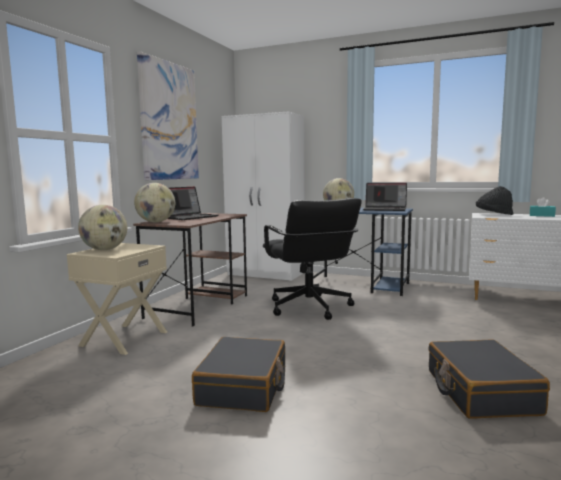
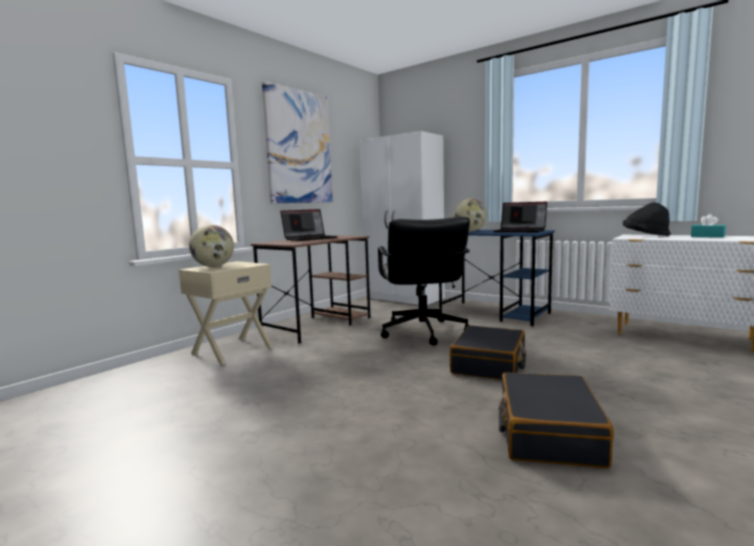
camera: 15 degrees right, 0 degrees up
(156, 222) = (271, 242): globe -> none
(243, 387) = (302, 402): black suitcase -> black suitcase (489, 364)

